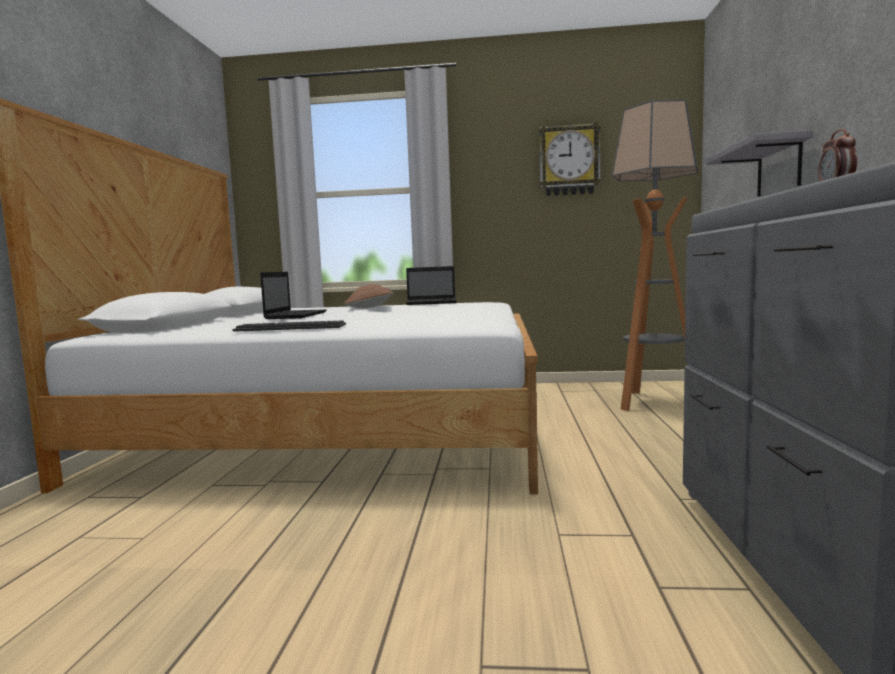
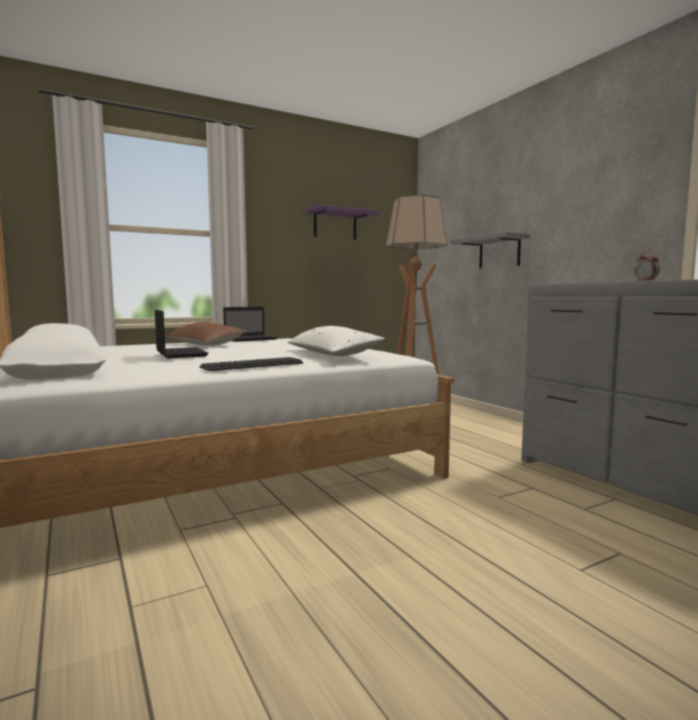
camera: 35 degrees left, 0 degrees up
(414, 318) = (332, 354): none -> white pillow
(569, 161) = (335, 225): wall clock -> purple shelf

